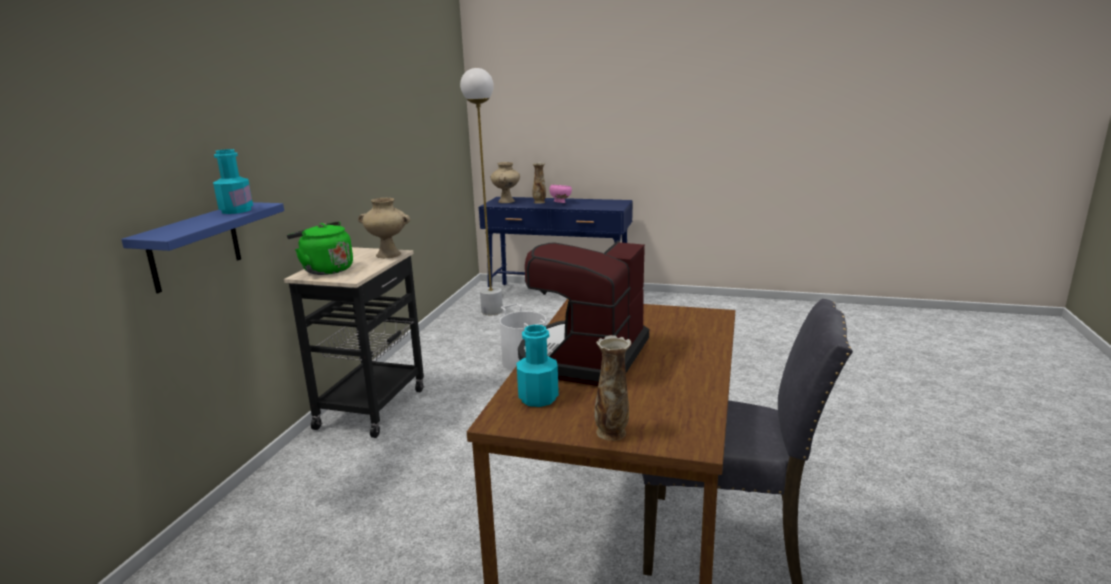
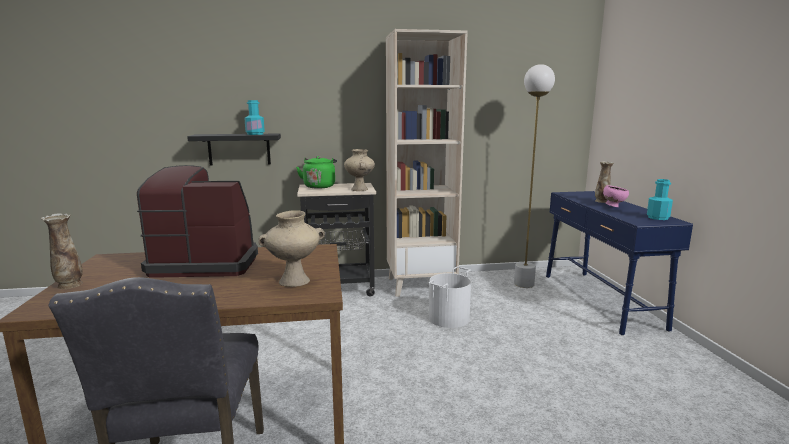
camera: 65 degrees right, 5 degrees down
(195, 247) = (239, 149): blue shelf -> black shelf
(428, 357) = (421, 285): none -> beige bookcase
(506, 201) = (582, 195): beige vase -> beige vase (293, 282)
(538, 398) = (136, 261): turquoise bottle -> turquoise bottle (658, 217)

